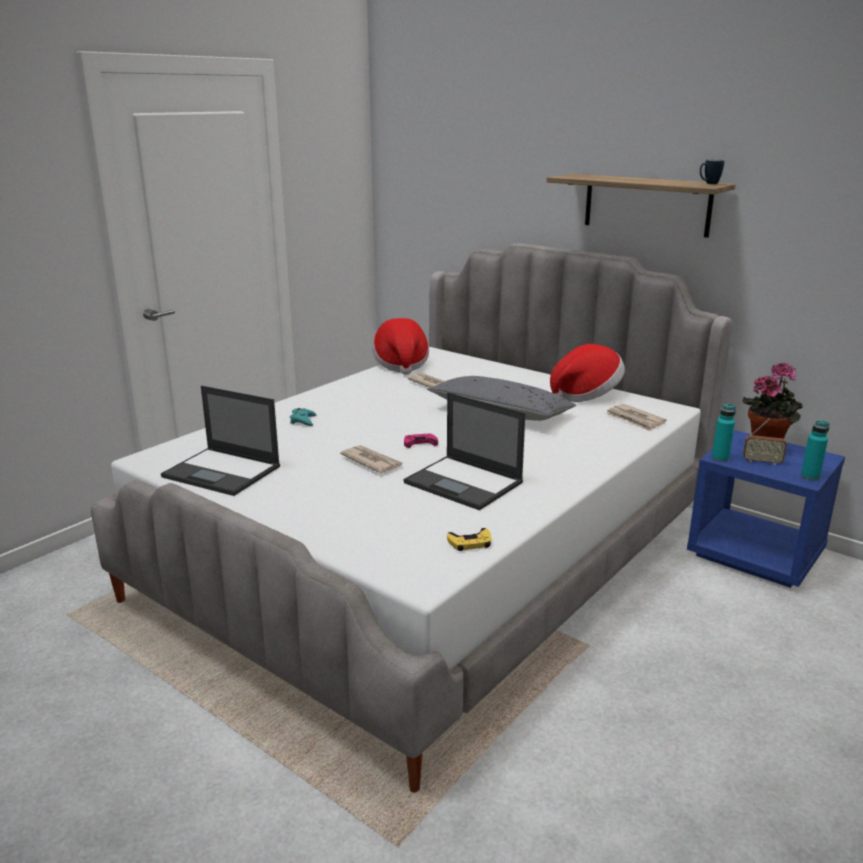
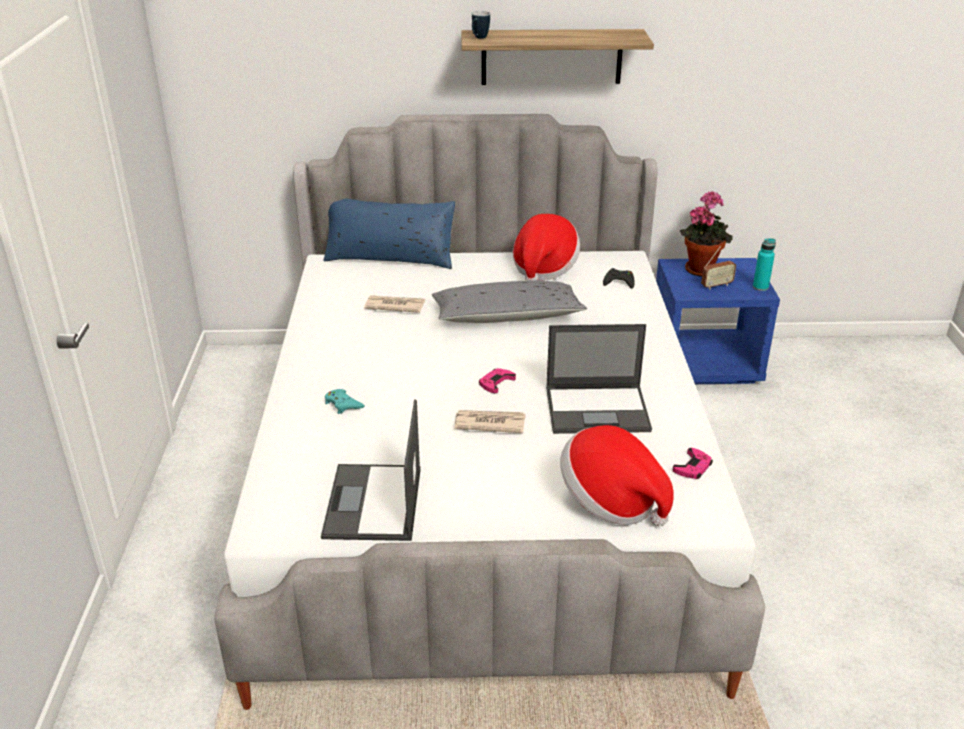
camera: 40 degrees left, 10 degrees up
(223, 472) = (373, 504): laptop -> laptop turned 105 degrees clockwise
(401, 365) = (320, 290): hat -> hat (611, 501)
(470, 543) = (693, 467): yellow game controller -> pink game controller
(479, 361) = (390, 258): none -> blue pillow
(635, 420) = (619, 282): newspaper -> black game controller
(708, 183) = (628, 34): mug -> mug (479, 38)
(720, 458) = (687, 293): turquoise bottle -> none

